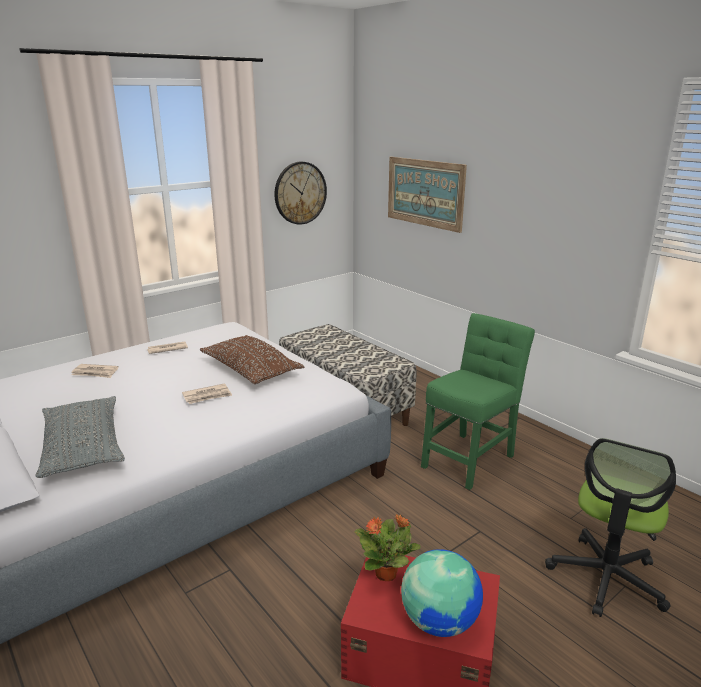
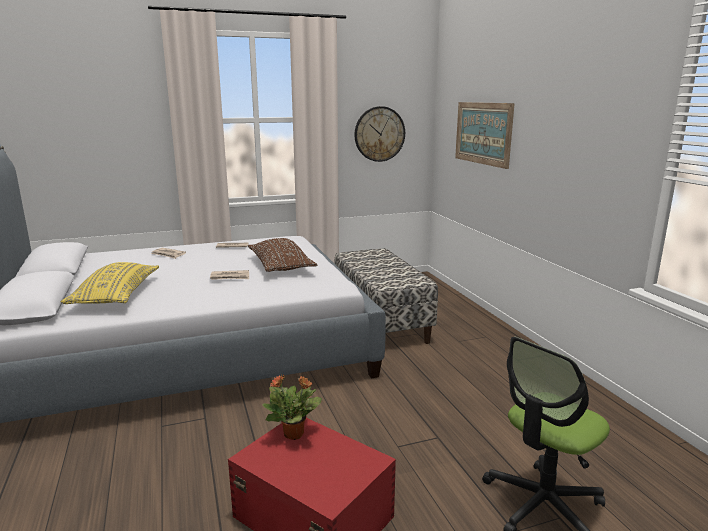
camera: 20 degrees right, 5 degrees down
(83, 447) = (116, 296): grey pillow -> yellow pillow
(439, 621) = (310, 479): globe -> none
(470, 458) = (470, 379): green chair -> none

